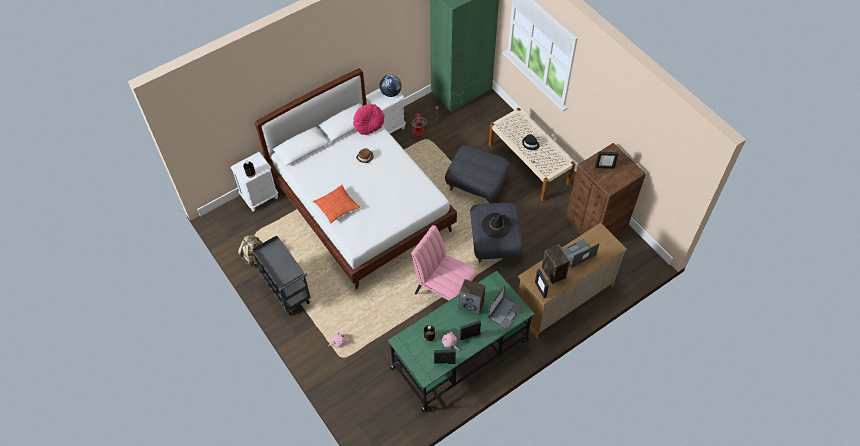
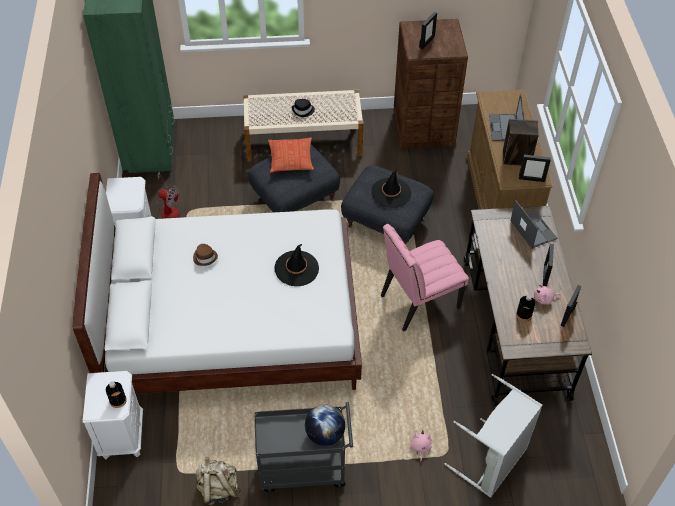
camera: 60 degrees left, 5 degrees down
(336, 207) = (260, 323): orange pillow -> orange pillow (291, 160)
(350, 386) = (493, 462): none -> grey laundry basket
(369, 128) = (163, 232): pink pillow -> none
(386, 204) = (296, 268): none -> black hat
(390, 93) = (125, 186): globe -> globe (325, 434)
(460, 354) = (514, 327): green desk -> brown desk
(471, 305) = (504, 254): speaker -> none

